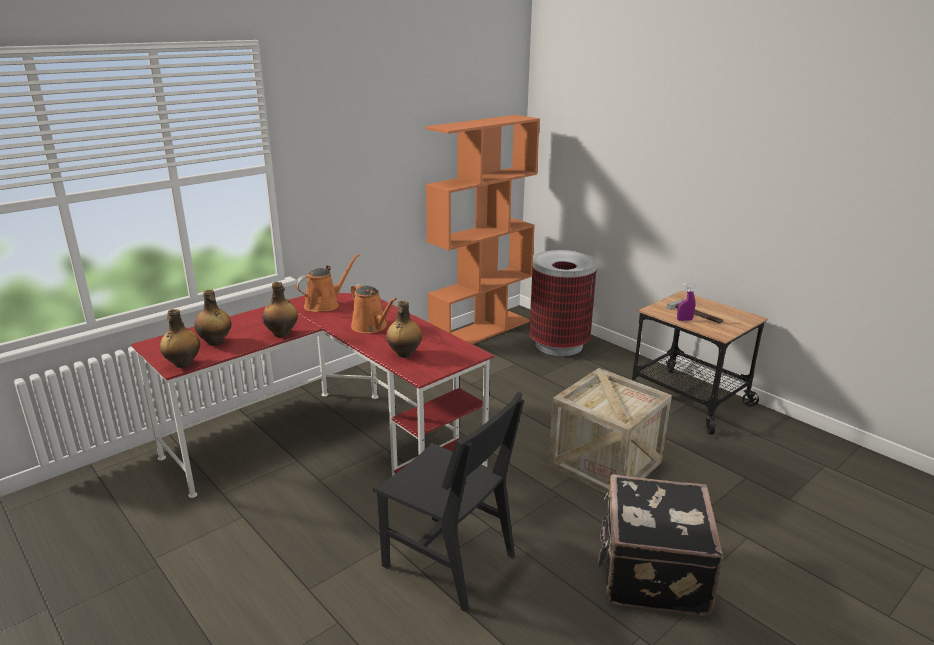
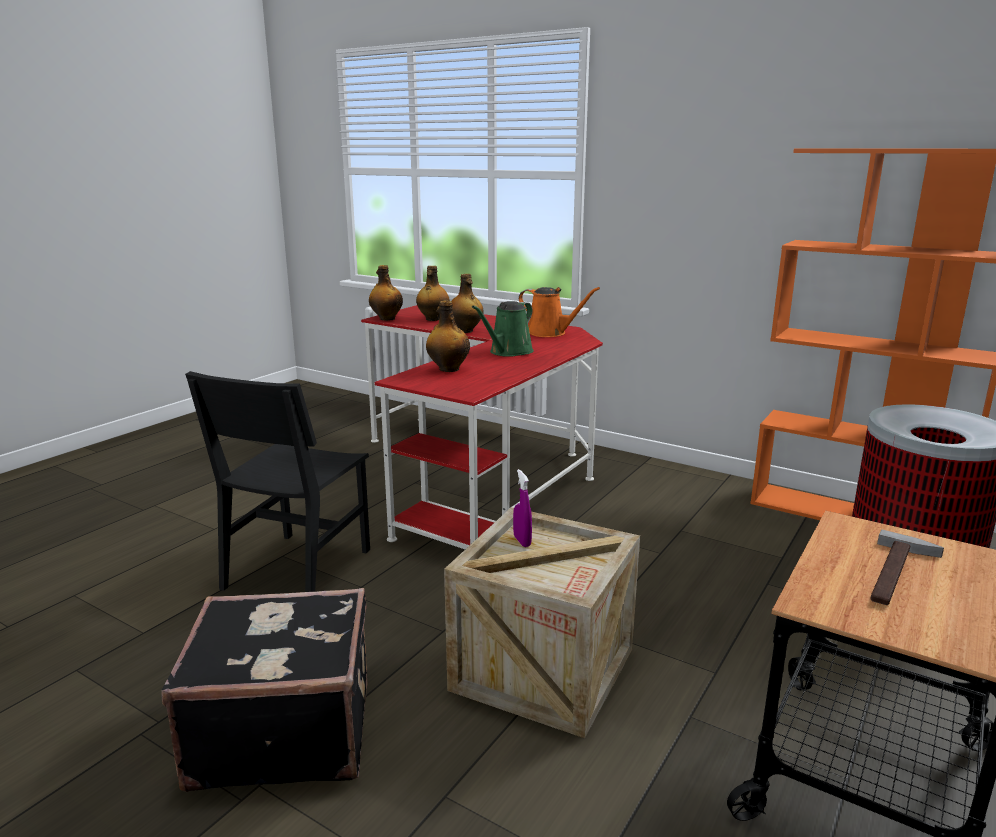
camera: 75 degrees right, 5 degrees down
(371, 327) = (508, 352): orange watering can -> green watering can
(684, 320) = (837, 558): purple spray bottle -> purple spray bottle (522, 541)

